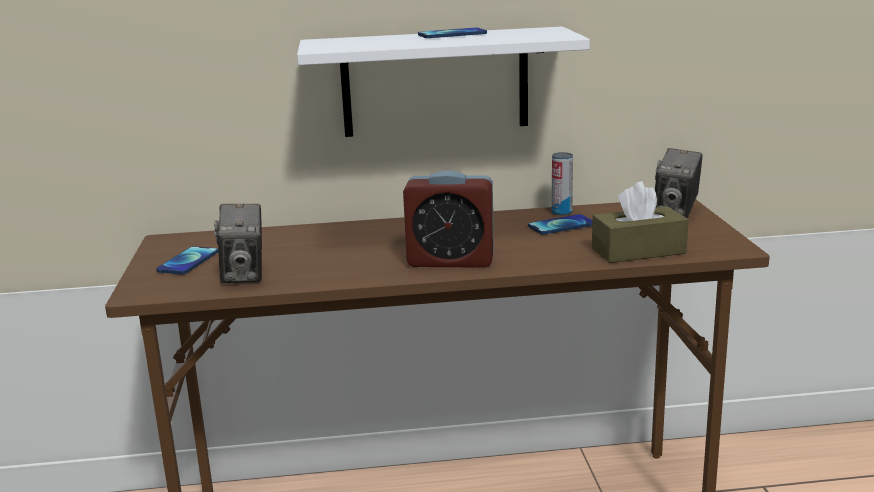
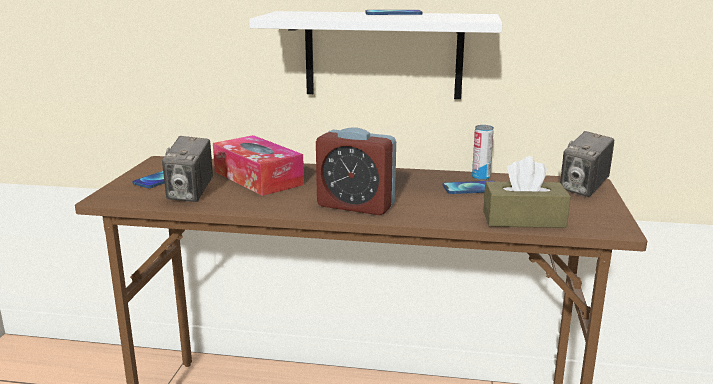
camera: 15 degrees right, 0 degrees up
(309, 245) = (258, 178): none -> tissue box

